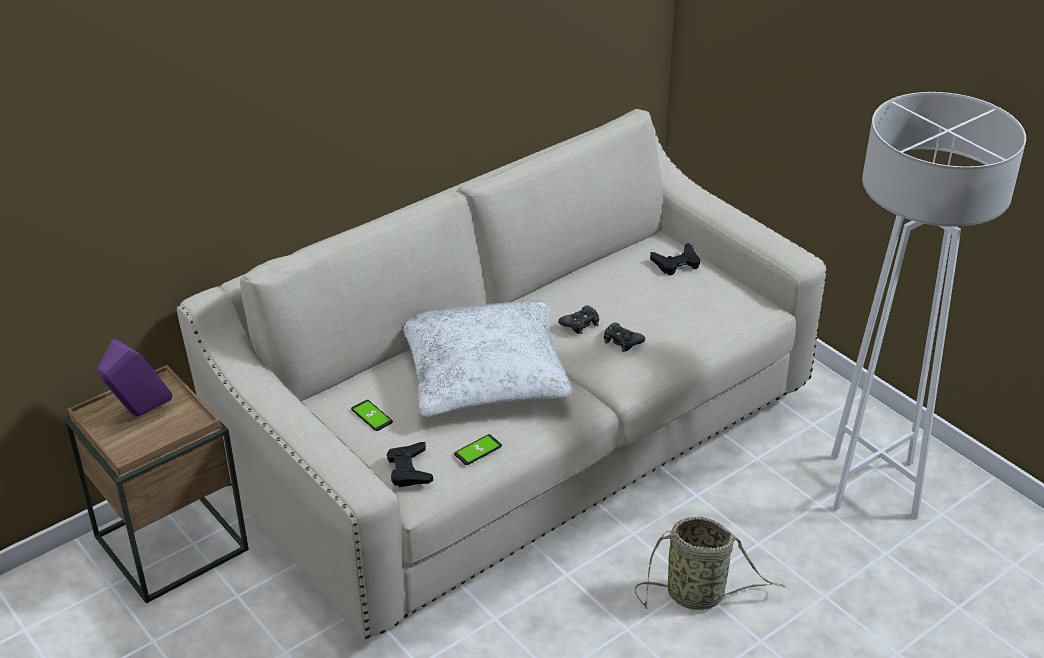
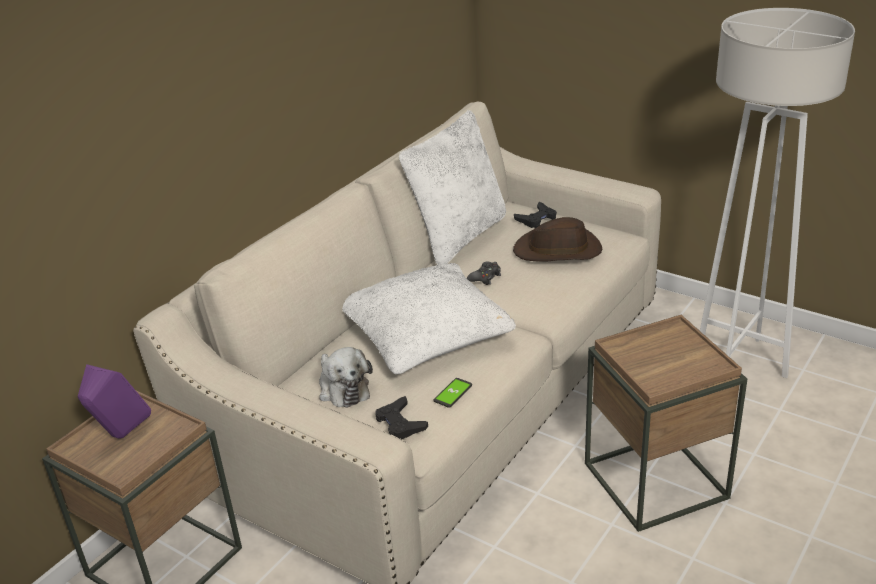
camera: 15 degrees left, 5 degrees down
(372, 416) = (342, 388): phone -> plush toy
(580, 268) = (460, 238): none -> white pillow
(622, 341) = (527, 282): black game controller -> none
(678, 310) = (558, 250): none -> brown hat
(699, 595) = (655, 480): basket -> brown side table

